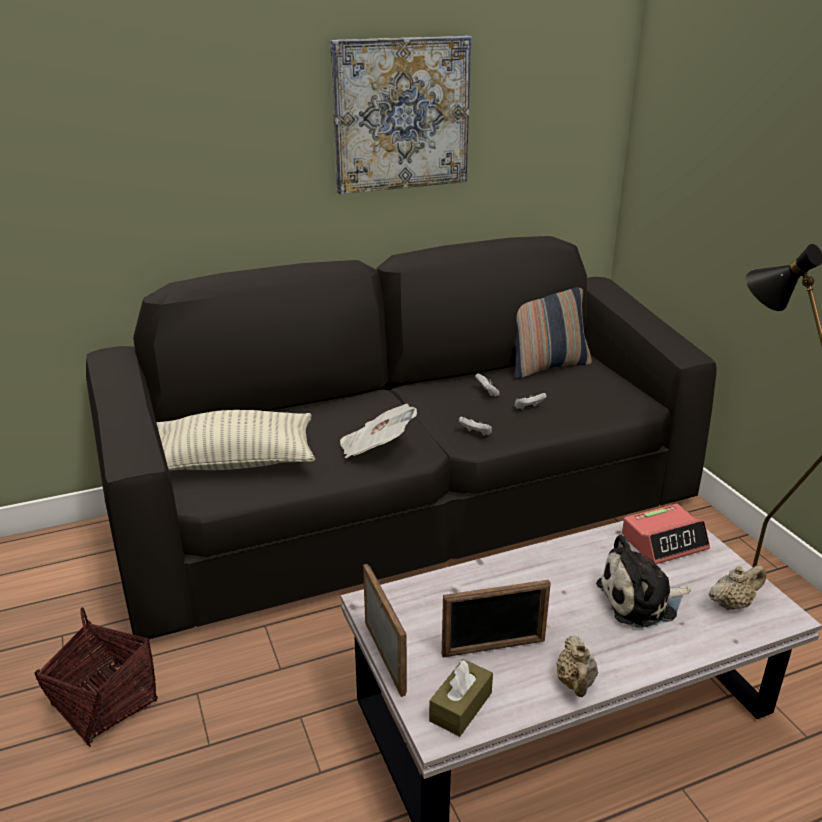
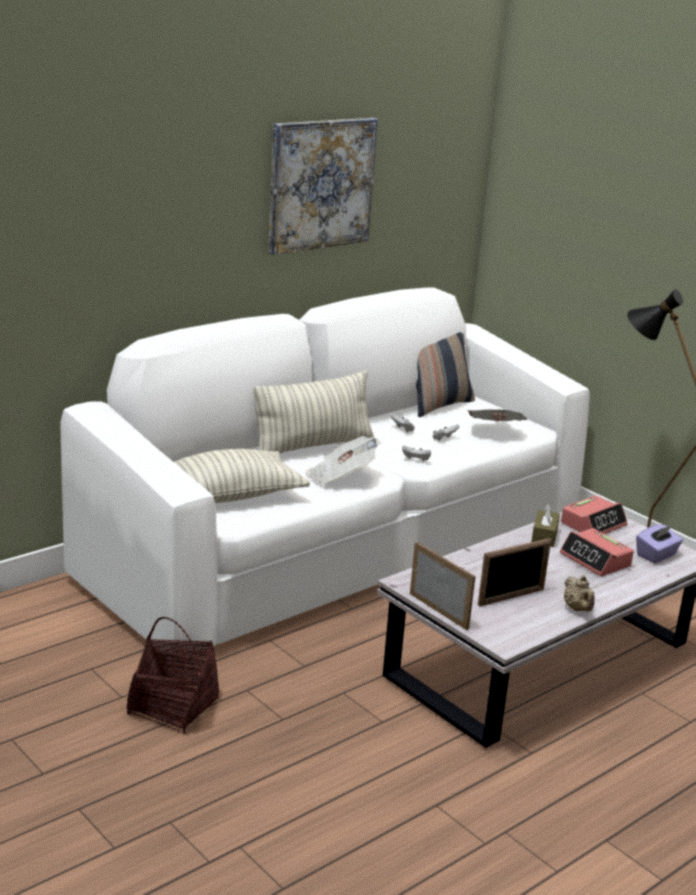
camera: 20 degrees left, 5 degrees down
(372, 408) = (312, 447): none -> pillow
(412, 511) = (340, 545): black sofa -> white sofa
(461, 707) = (510, 630): brown tissue box -> brown tissue box (544, 536)
(592, 403) = (495, 431): none -> newspaper
(641, 601) = (595, 560): plush toy -> alarm clock
(732, 604) = (657, 555): beige teapot -> purple tissue box

